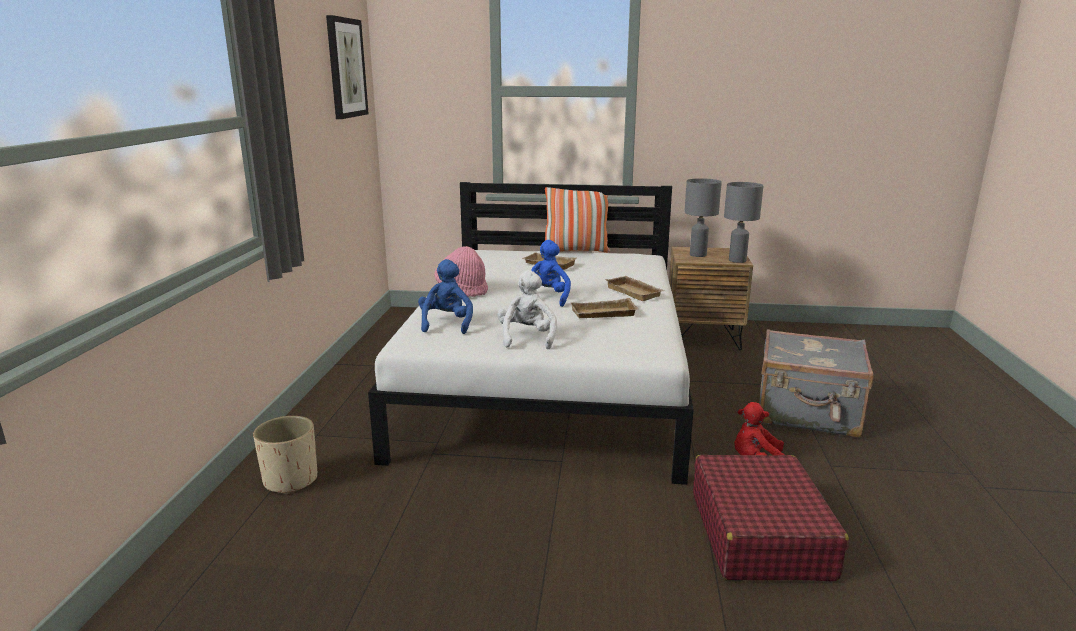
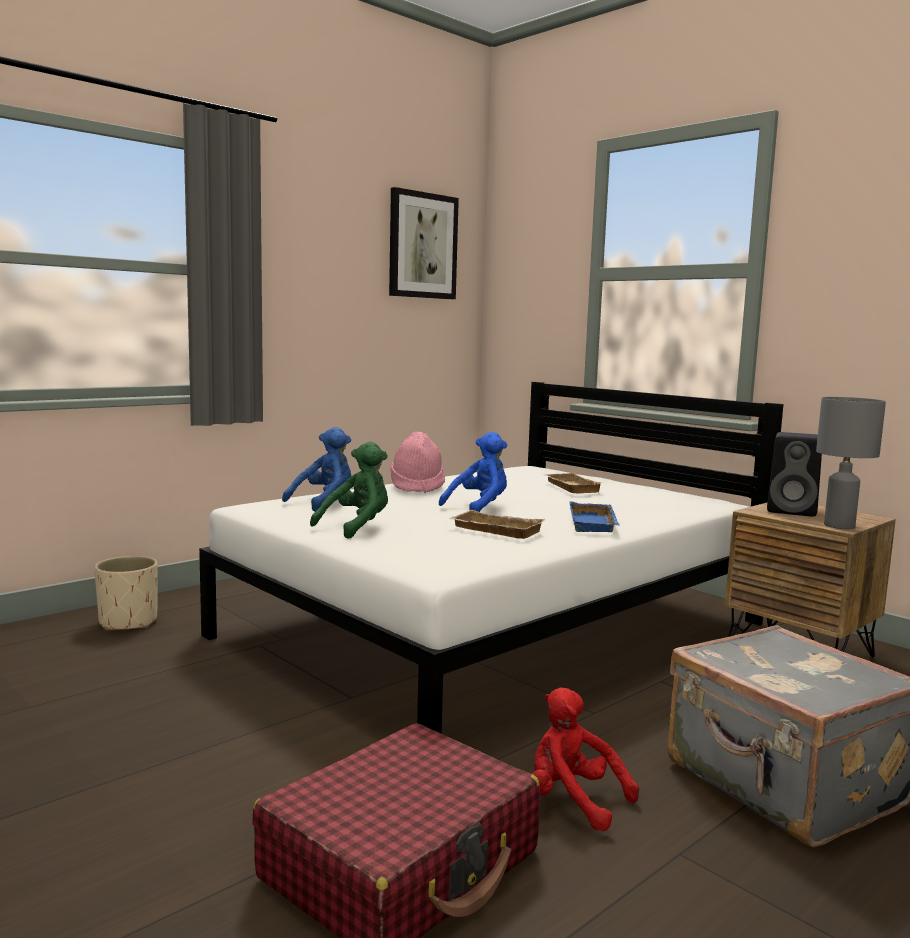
camera: 40 degrees right, 10 degrees down
(527, 338) = (357, 527): white plush toy -> green plush toy
(575, 251) = (643, 484): pillow -> none
(635, 292) = (595, 524): beige tray -> blue tray
(698, 255) = (793, 511): grey table lamp -> black speaker

